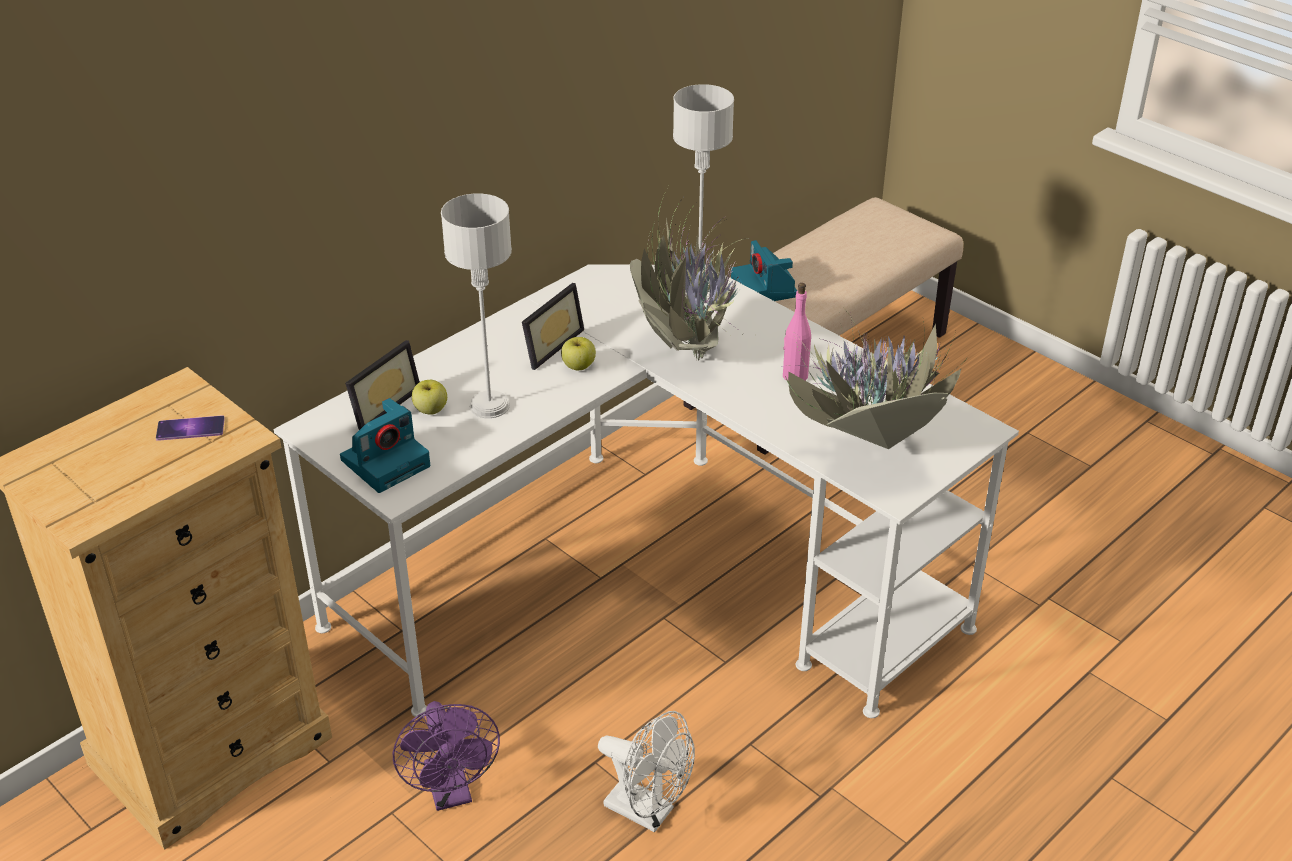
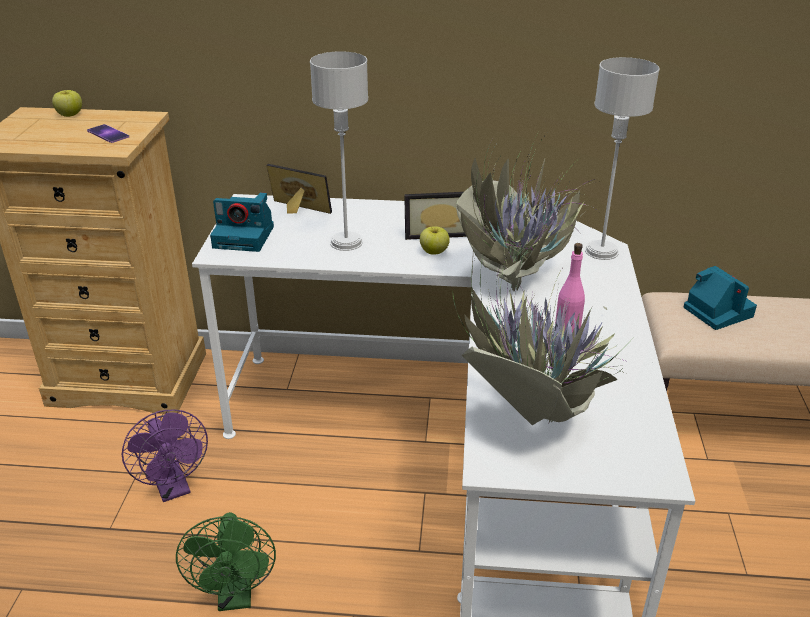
camera: 50 degrees right, 5 degrees down
(380, 405) = (297, 211): picture frame -> picture frame turned 150 degrees counterclockwise
(430, 410) = (314, 227): apple -> apple (70, 115)
(451, 792) = (174, 488): purple fan -> purple fan turned 60 degrees counterclockwise
(648, 812) = (236, 596): white fan -> green fan
(765, 289) = (716, 311): camera -> camera turned 120 degrees clockwise

